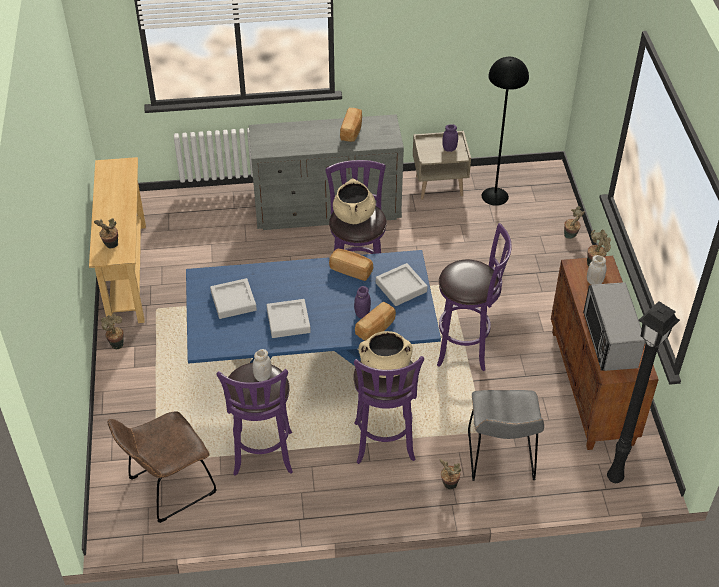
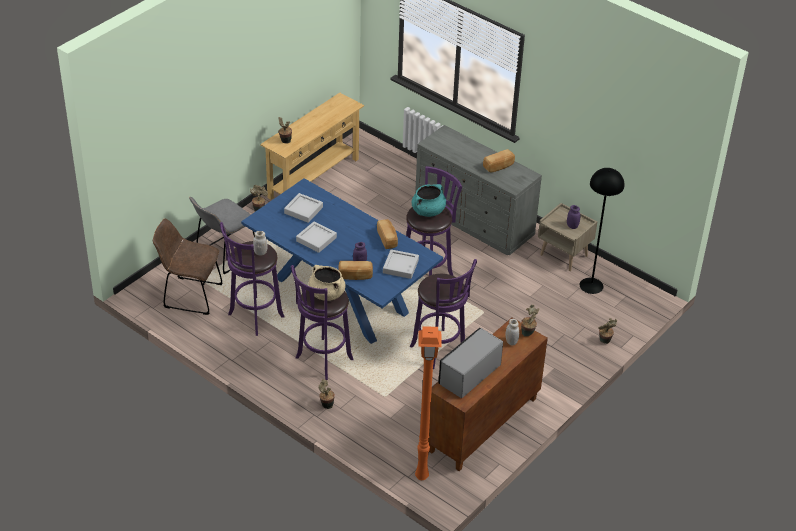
camera: 45 degrees right, 5 degrees down
(354, 215) = (428, 211): beige cooking pot -> turquoise cooking pot
(501, 459) = (373, 416): grey chair -> grey chair (224, 255)
(615, 479) = (421, 476): black floor lamp -> orange floor lamp

